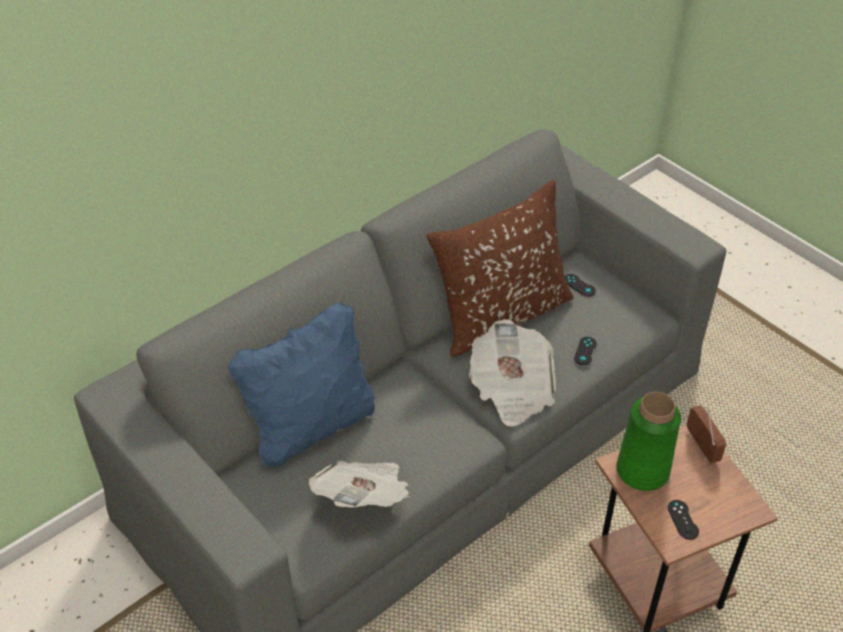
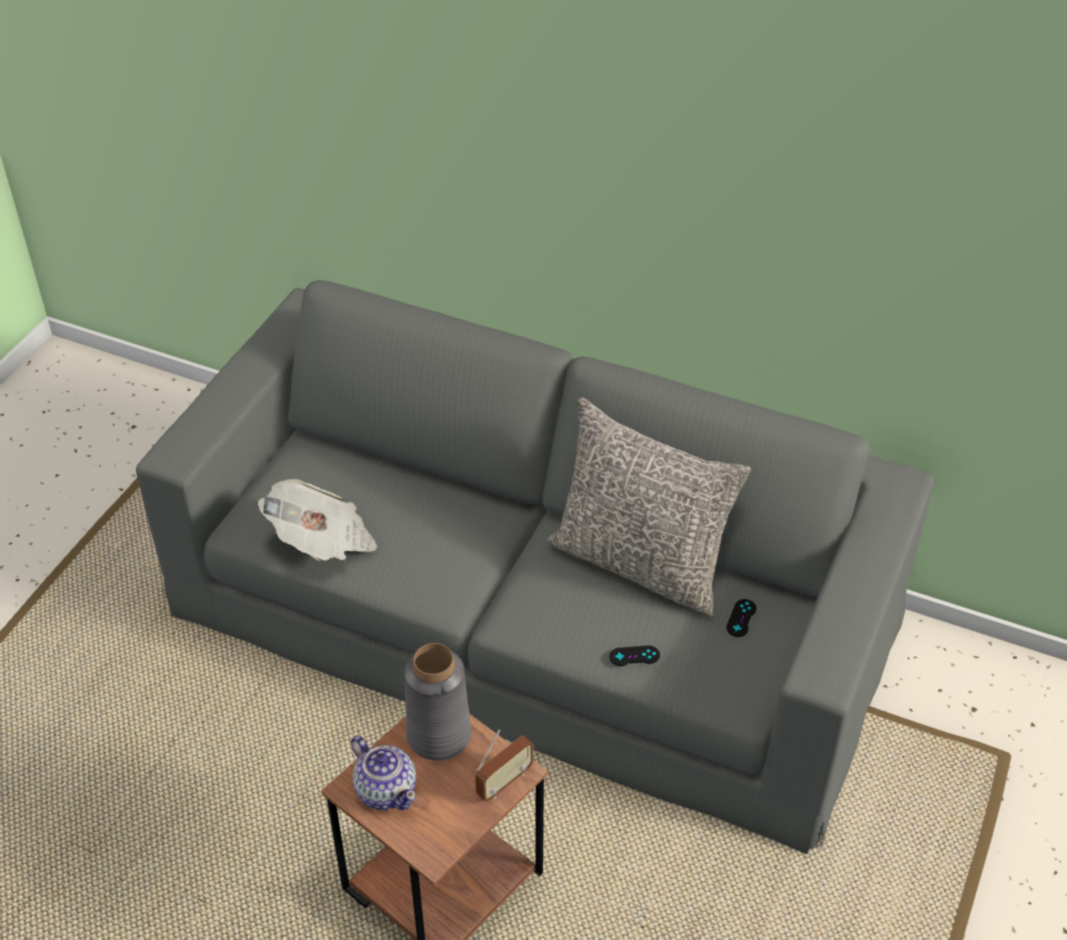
camera: 65 degrees right, 0 degrees up
(311, 428) = (389, 472): blue pillow -> none
(501, 315) = (640, 563): brown pillow -> grey pillow
(511, 390) = (536, 611): newspaper -> none
(642, 470) = (439, 735): green vase -> grey vase
(683, 520) = (386, 790): black game controller -> teapot

